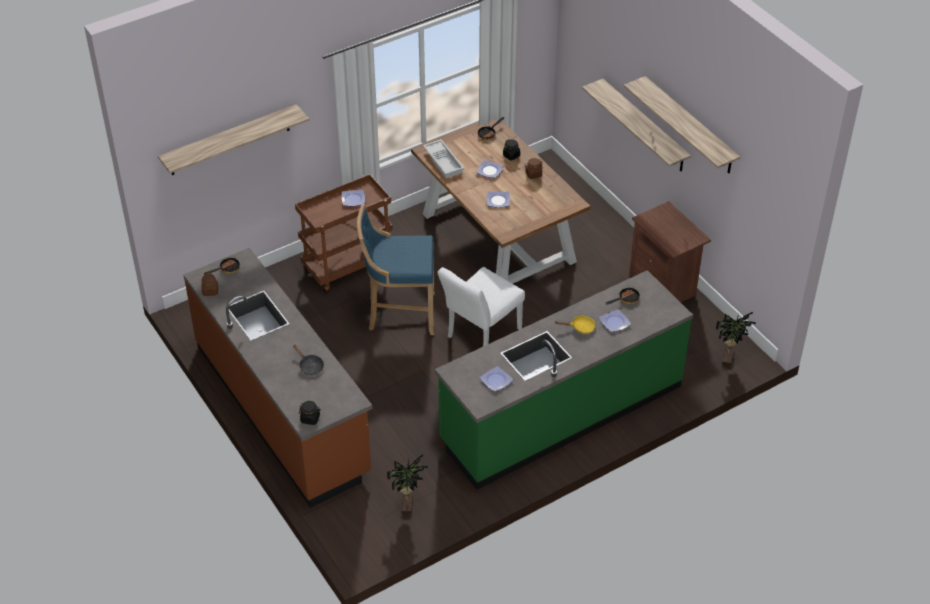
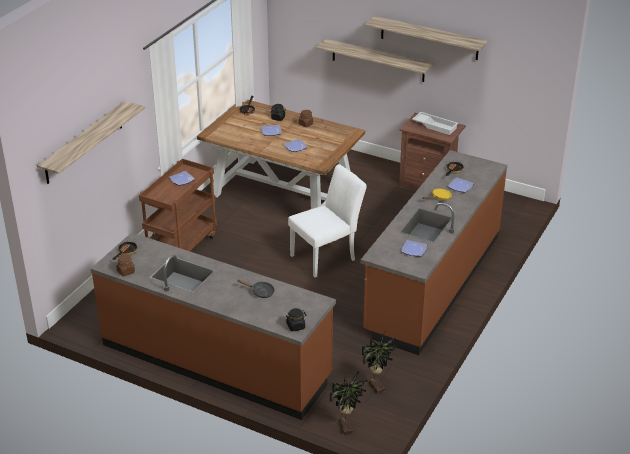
camera: 30 degrees left, 10 degrees down
(399, 314) = (252, 264): blue stool -> none
(444, 161) = (231, 136): white tray -> white tray (435, 125)
(480, 335) = (327, 256): white chair -> white chair turned 135 degrees counterclockwise
(561, 413) = (432, 283): green counter -> brown counter
(729, 359) = (513, 209): potted plant -> potted plant (347, 427)

